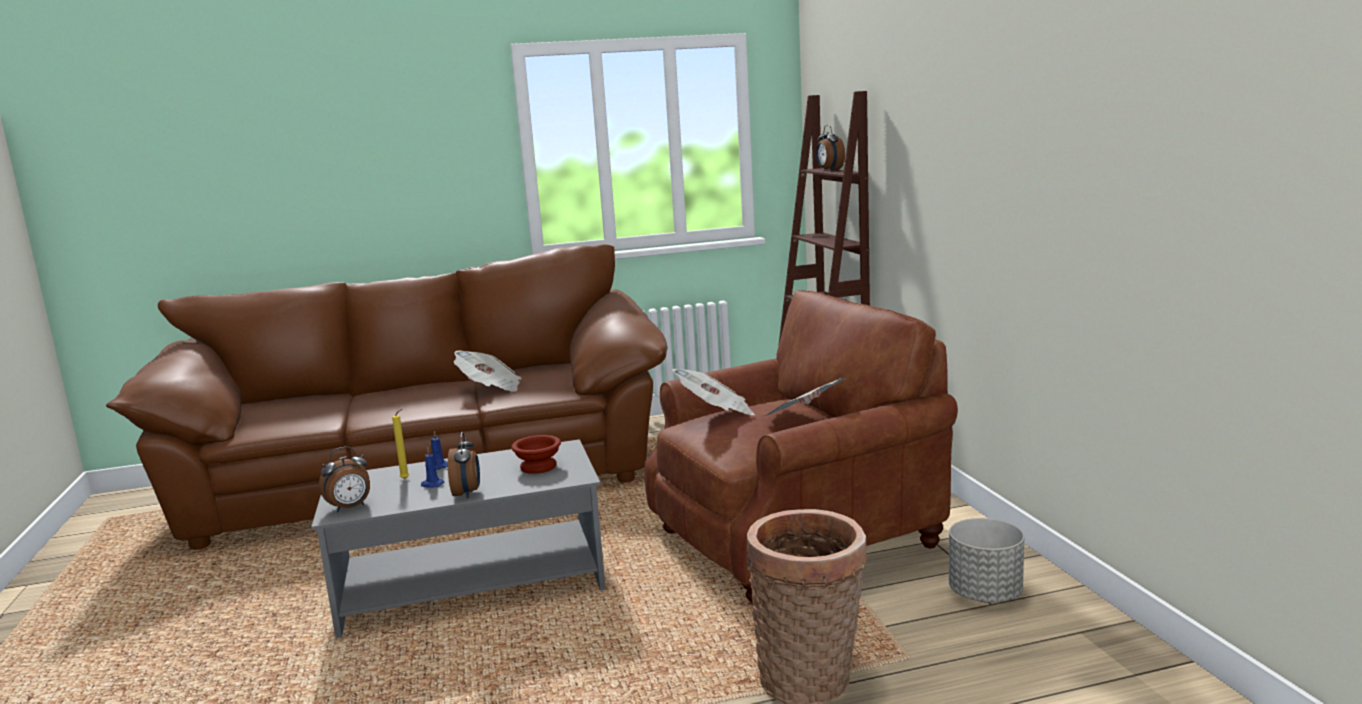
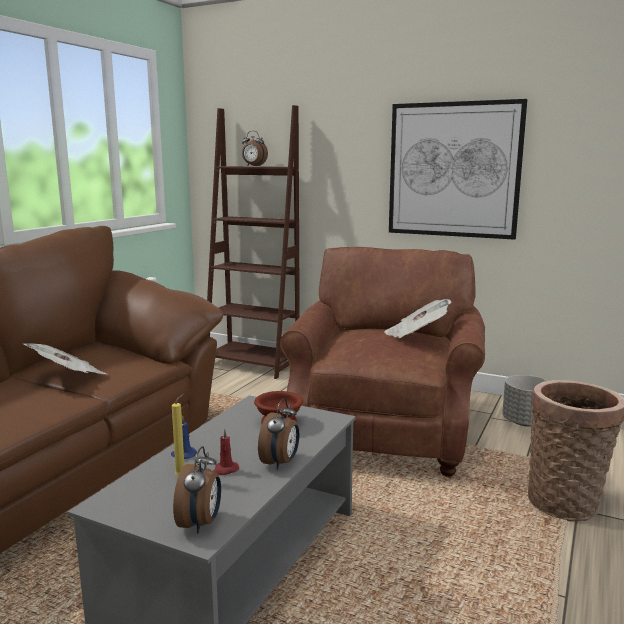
camera: 50 degrees left, 0 degrees up
(432, 485) = (225, 470): blue candle -> red candle
(467, 493) = (280, 463): alarm clock -> alarm clock turned 75 degrees clockwise
(716, 412) = (356, 344): newspaper -> none
(991, 188) = (453, 170): none -> picture

